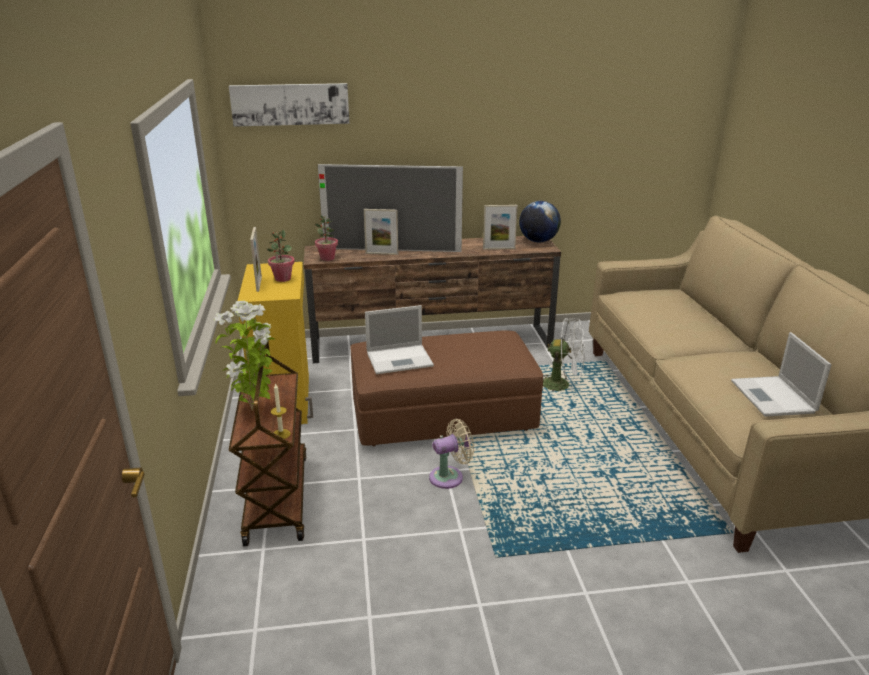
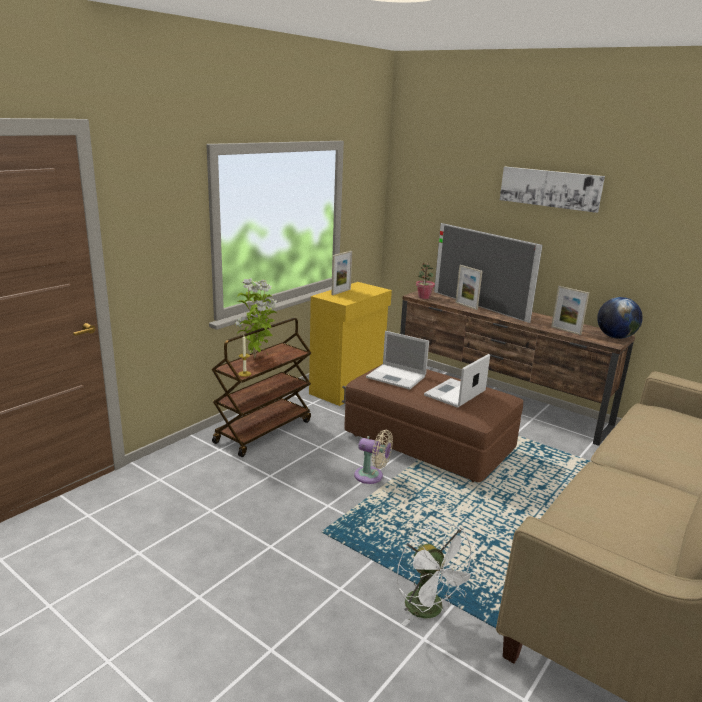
camera: 45 degrees right, 5 degrees down
(282, 279) = (359, 294): potted plant -> none
(290, 104) = (436, 174): picture -> picture (550, 188)
(562, 385) = (558, 472): white fan -> white fan (430, 610)
(774, 397) = (632, 531): laptop -> laptop (454, 394)

